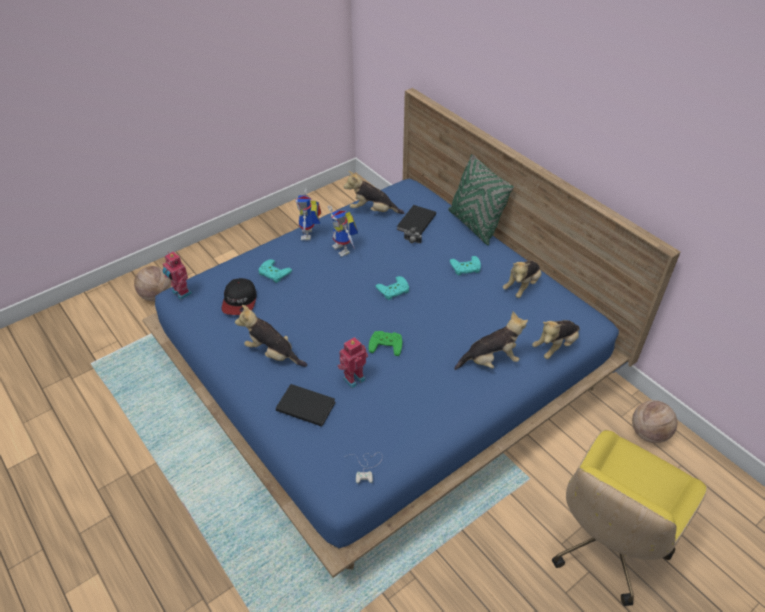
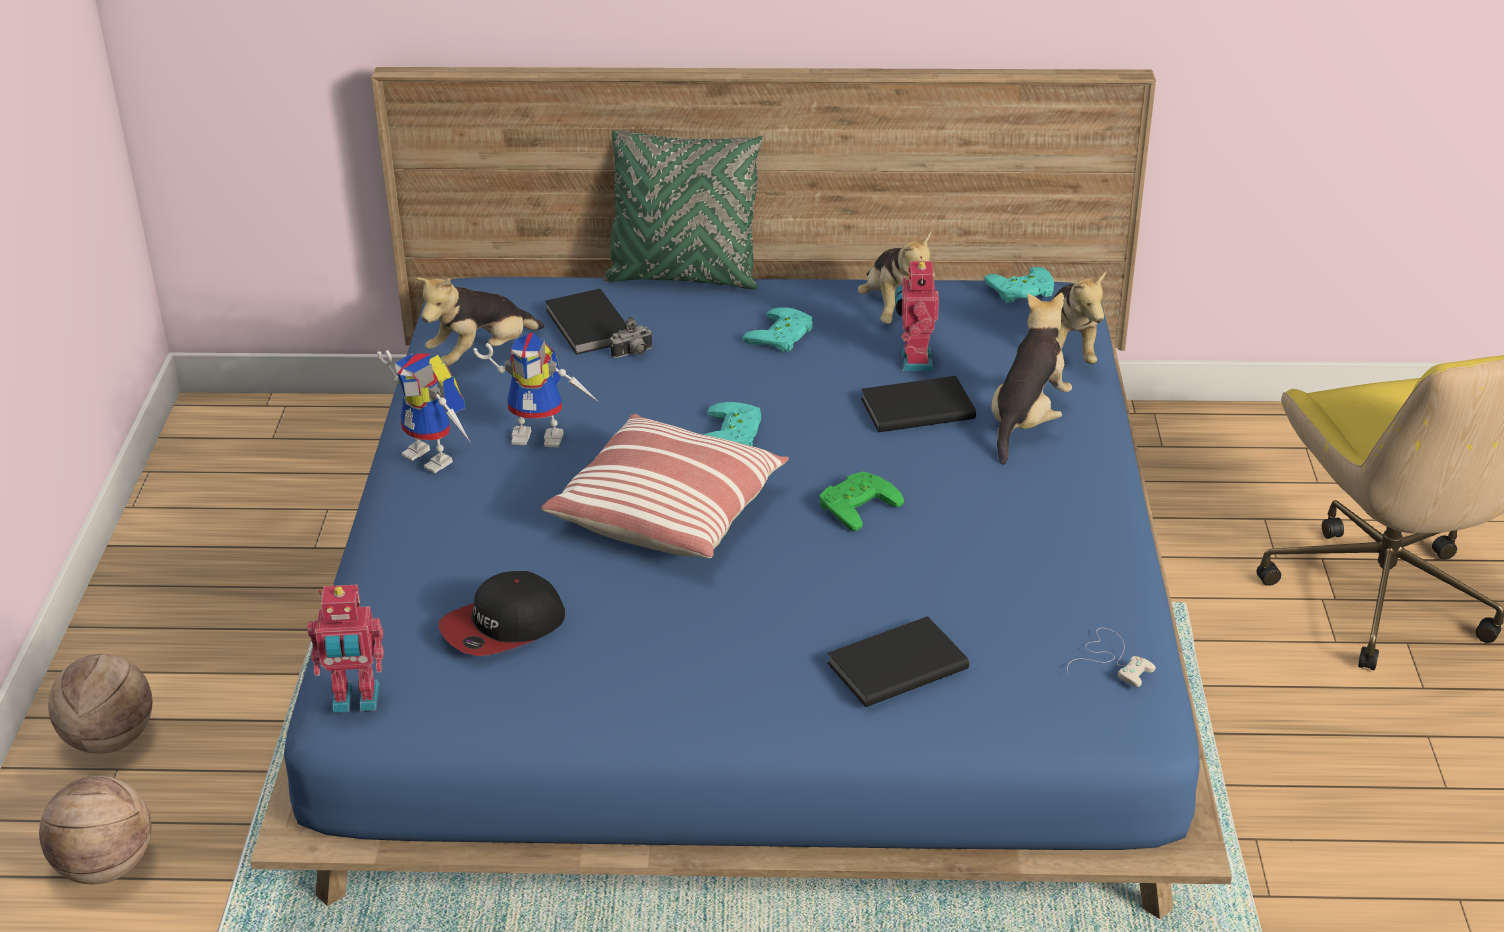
camera: 50 degrees left, 10 degrees down
(240, 301) = (503, 627): cap -> cap turned 105 degrees clockwise
(272, 354) = (710, 648): plush toy -> none
(273, 274) = (483, 550): turquoise game controller -> turquoise game controller (1021, 291)
(334, 301) = (668, 512): none -> pillow
(353, 378) = (894, 579): toy robot -> toy robot (914, 361)
(462, 326) = (915, 407): none -> black book
(648, 433) = (1221, 441): basketball -> basketball (109, 740)

